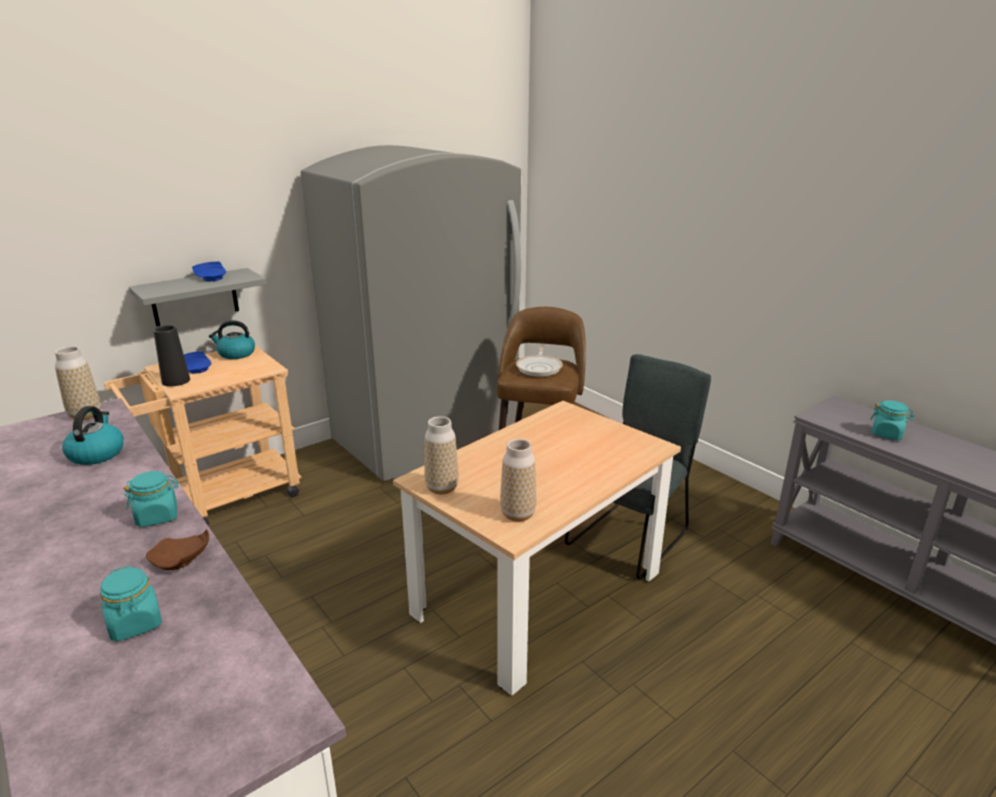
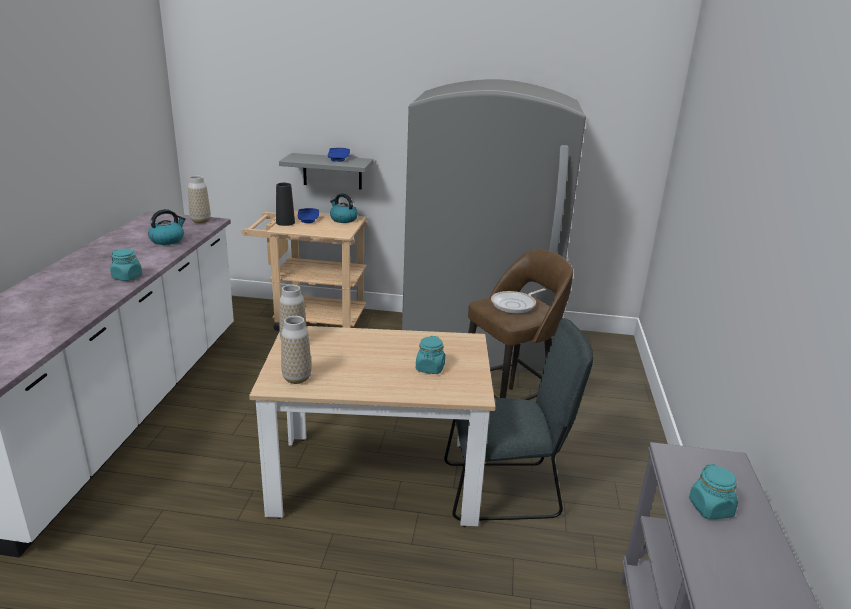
camera: 45 degrees right, 0 degrees up
(135, 623) = (36, 312): turquoise jar -> turquoise jar (430, 368)
(181, 561) = (95, 299): brown plate -> none

